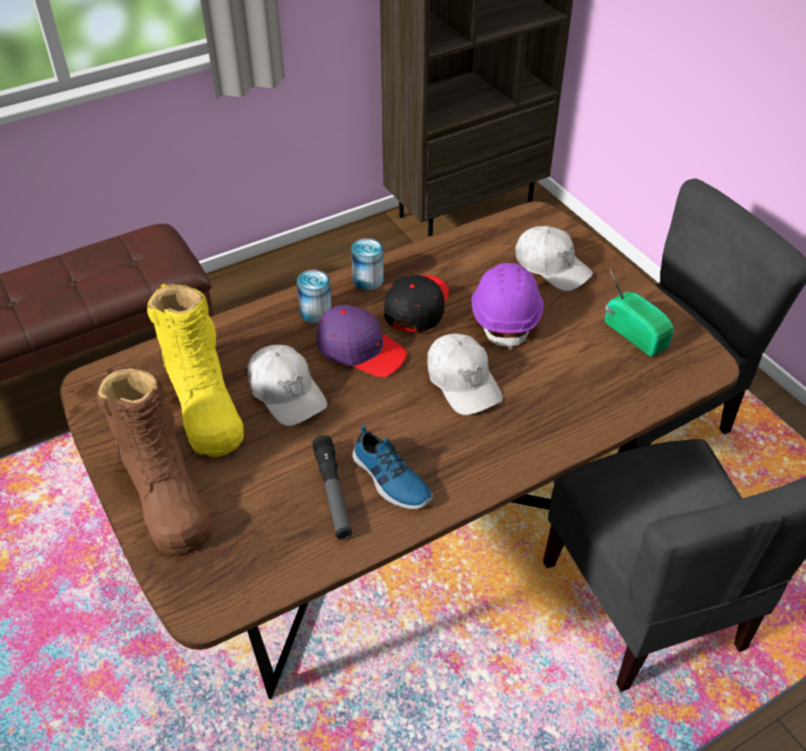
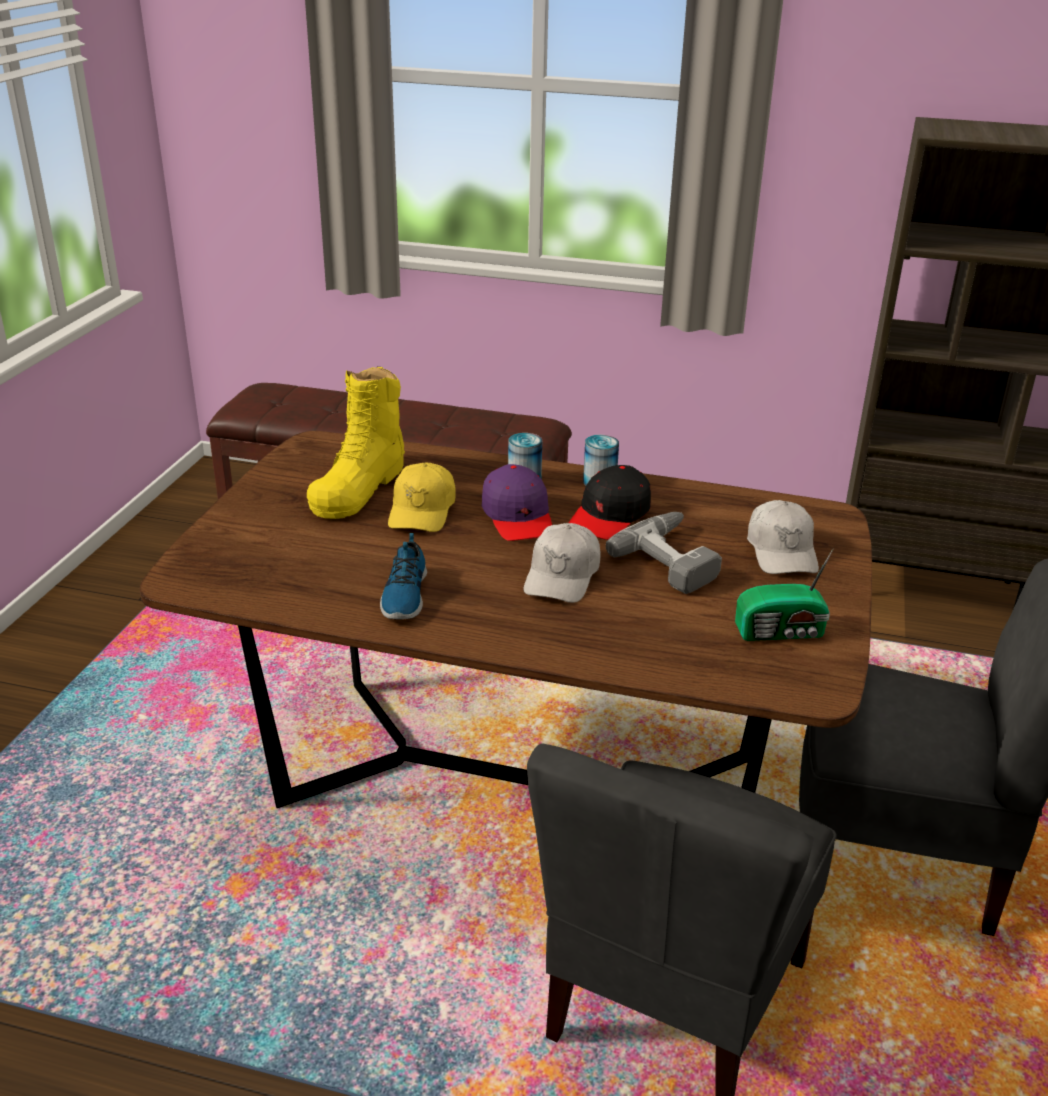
camera: 45 degrees right, 15 degrees down
(165, 493) = (257, 516): brown boot -> none
(286, 392) = (422, 511): white cap -> yellow cap
(333, 493) = (353, 578): flashlight -> none
(417, 306) = (610, 515): black cap -> black cap turned 150 degrees clockwise
(505, 317) = (675, 559): purple hard hat -> power drill
(635, 333) = (782, 632): radio -> radio turned 75 degrees clockwise

